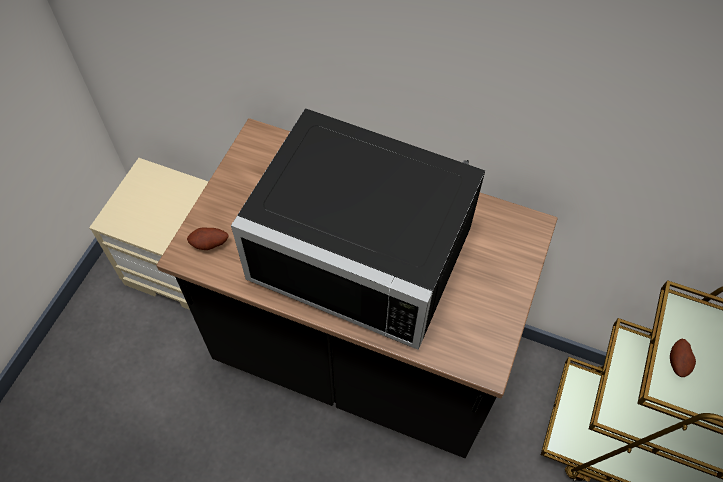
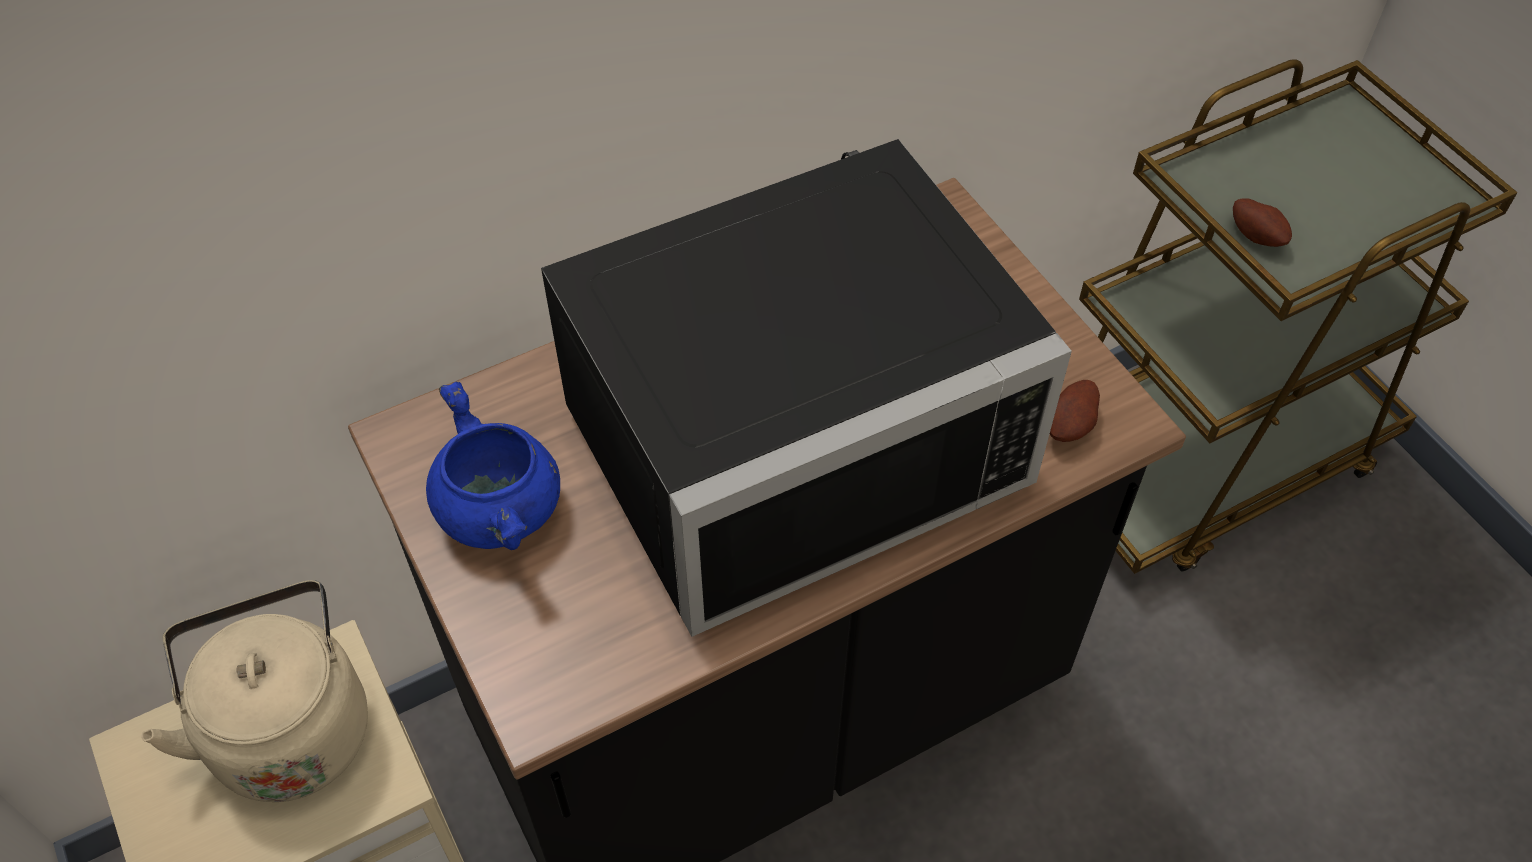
camera: 50 degrees left, 5 degrees down
(184, 205) = (289, 727): none -> beige kettle
(209, 245) = (557, 653): potato -> potato (1071, 425)
(252, 187) = (503, 511): none -> blue cooking pot

